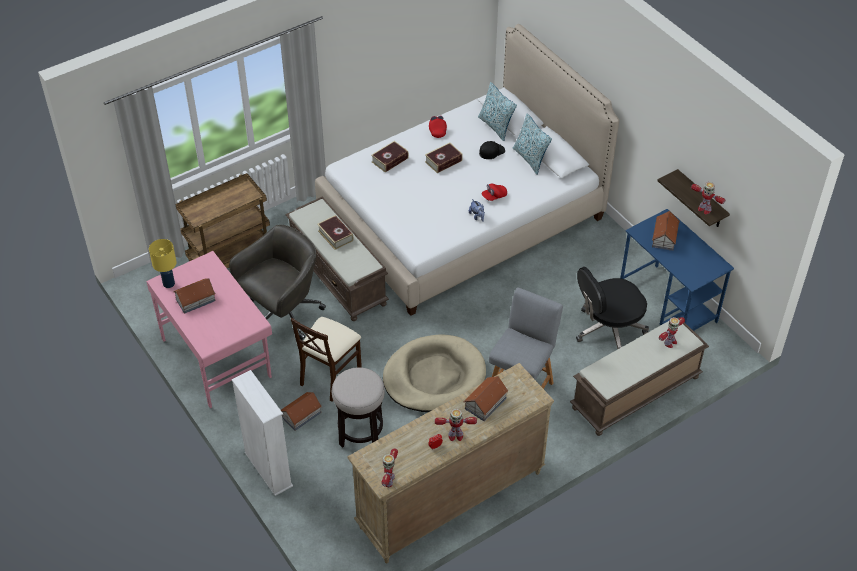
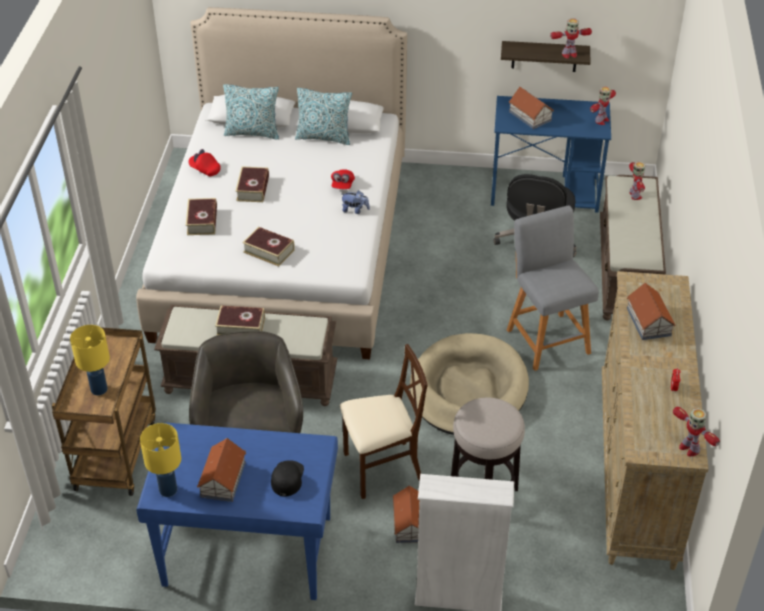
camera: 50 degrees left, 5 degrees down
(212, 210) = (99, 389): none -> yellow table lamp
(216, 357) = (247, 549): pink desk -> blue desk
(330, 376) = (381, 468): beige chair -> beige chair turned 90 degrees counterclockwise
(397, 204) = (269, 251): none -> book
(455, 436) = (672, 366): toy robot -> toy robot (601, 120)
(491, 151) = (282, 153): black cap -> black cap (287, 478)

